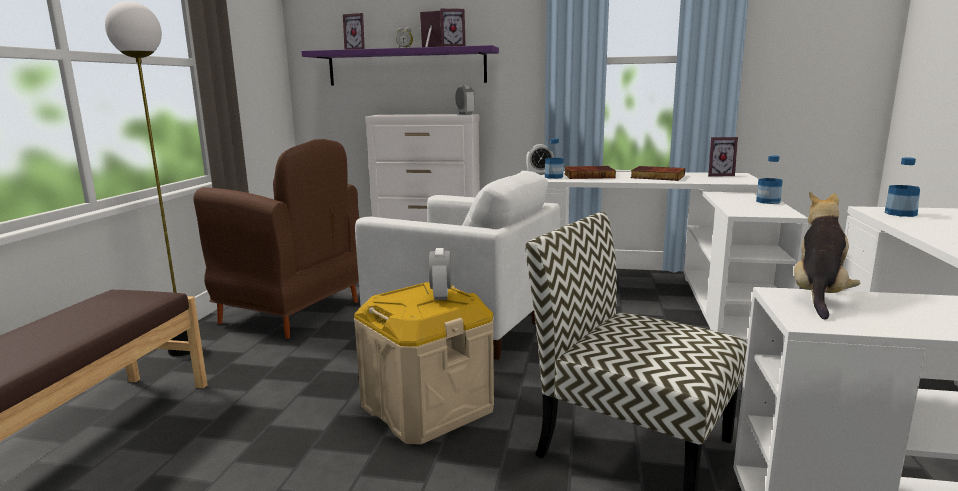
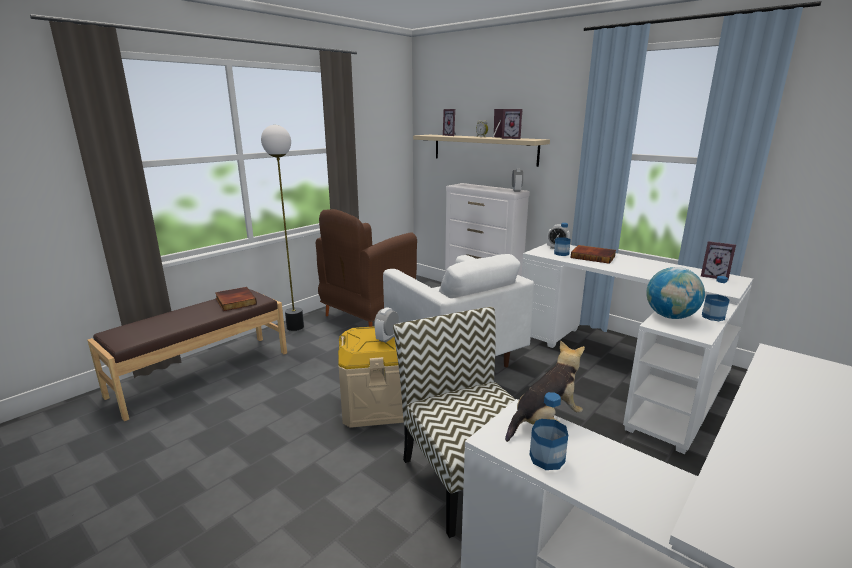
camera: 30 degrees right, 5 degrees up
(293, 313) = (368, 316): brown armchair -> brown armchair turned 75 degrees clockwise
(406, 67) = (484, 149): purple shelf -> beige shelf
(657, 177) = (649, 268): book -> book (234, 301)
(738, 206) = (670, 316): none -> globe
(900, 213) = (793, 365): bottle -> bottle (547, 458)

